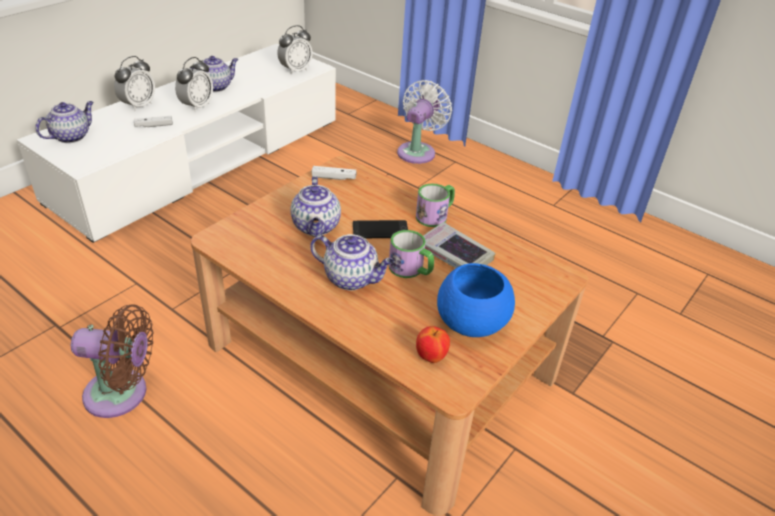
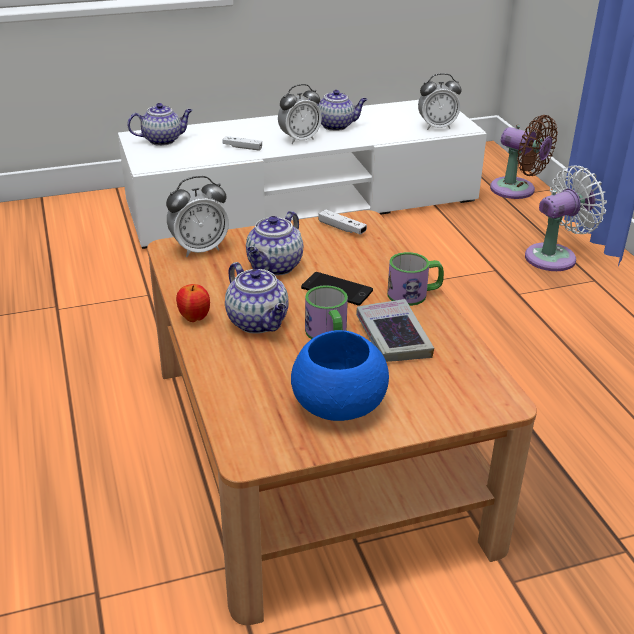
camera: 35 degrees right, 5 degrees down
(122, 394) = (57, 382): brown fan -> brown fan (517, 190)
(138, 105) = (245, 127): alarm clock -> alarm clock (199, 249)
(431, 357) = (259, 419): apple -> apple (194, 318)

